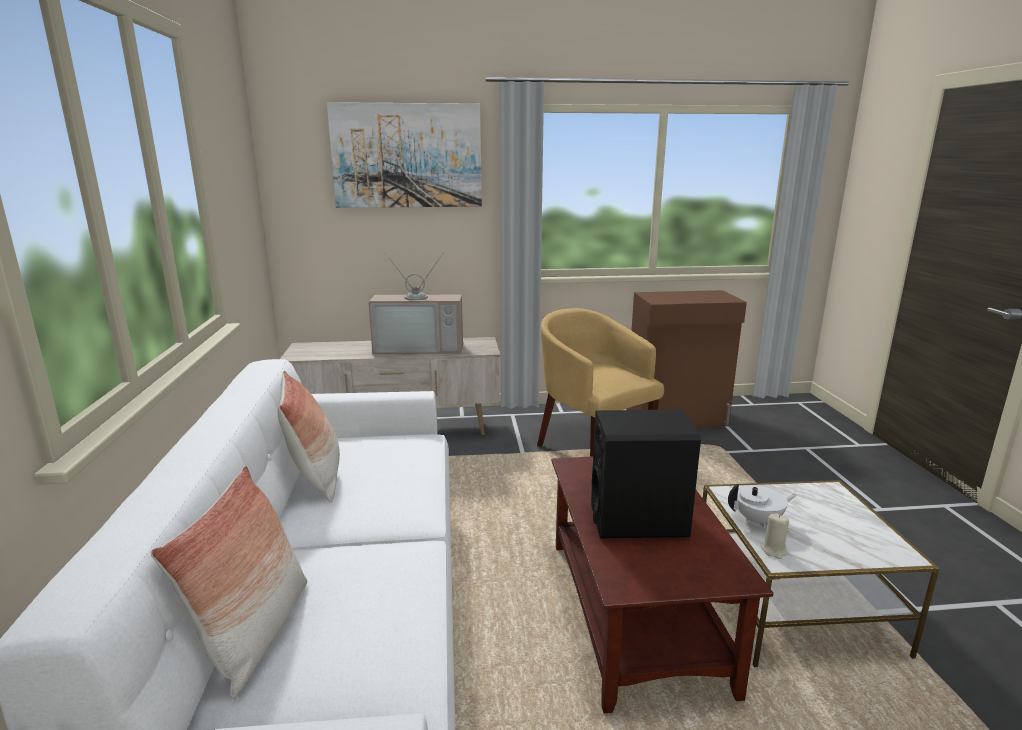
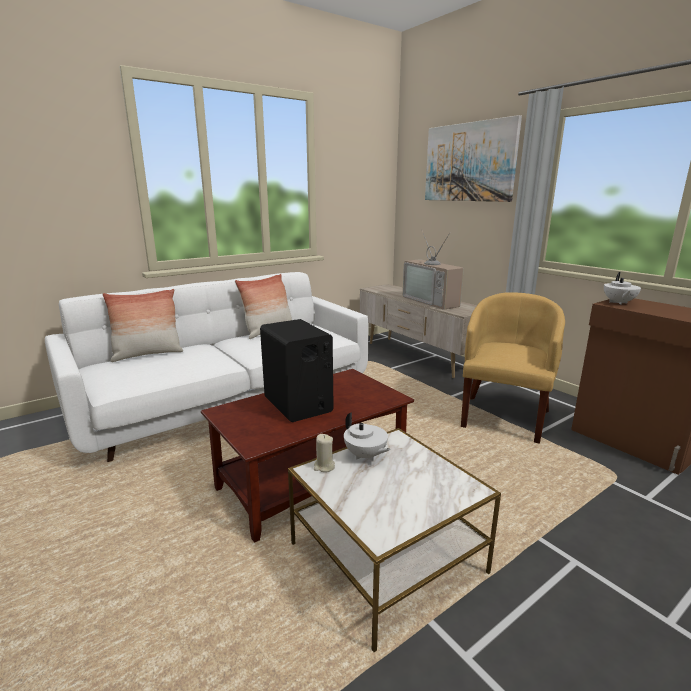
camera: 60 degrees right, 0 degrees up
(657, 299) = (618, 303): none -> white teapot

